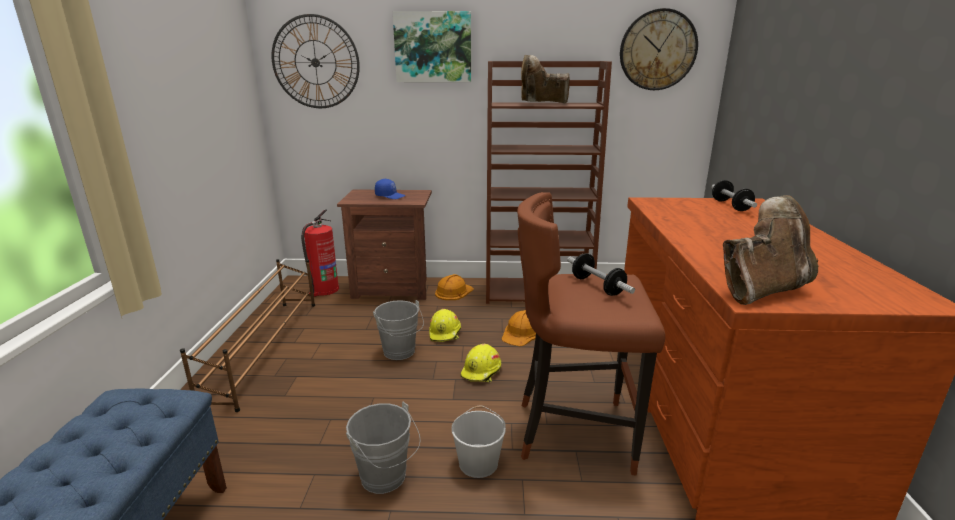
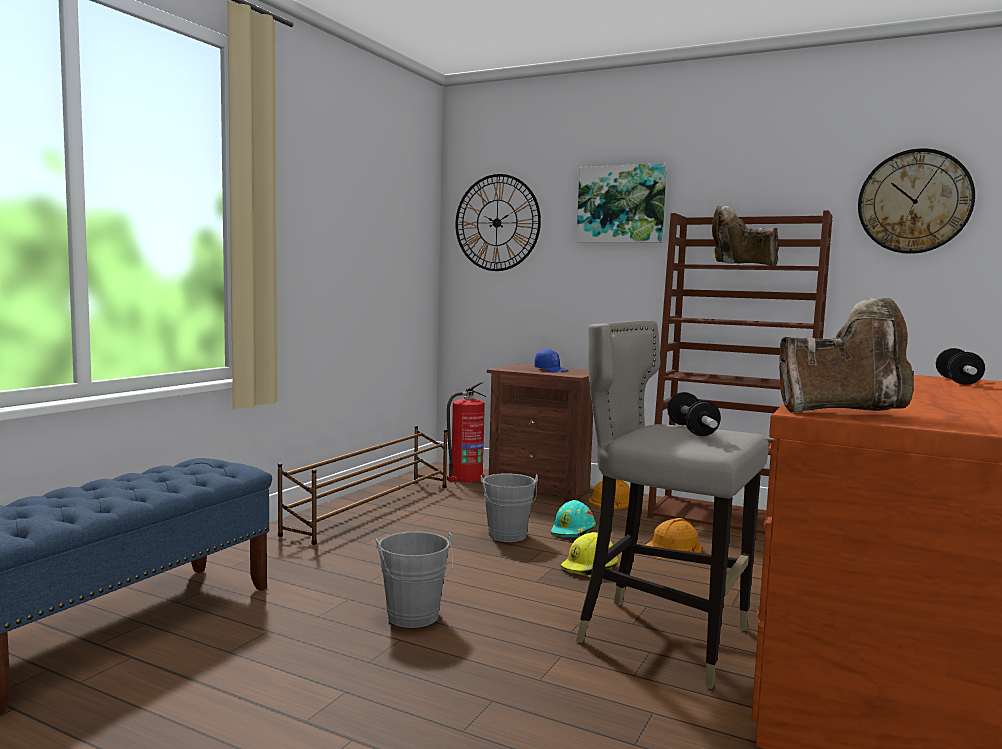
camera: 25 degrees right, 15 degrees down
(445, 333) = (573, 532): yellow hard hat -> turquoise hard hat
(479, 462) = (523, 632): white bucket -> none
(573, 432) = (661, 638): brown stool -> grey stool

